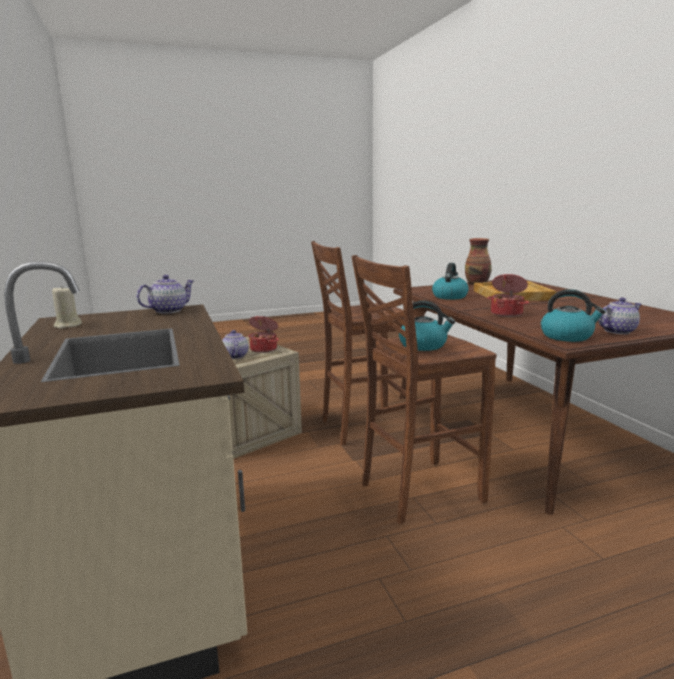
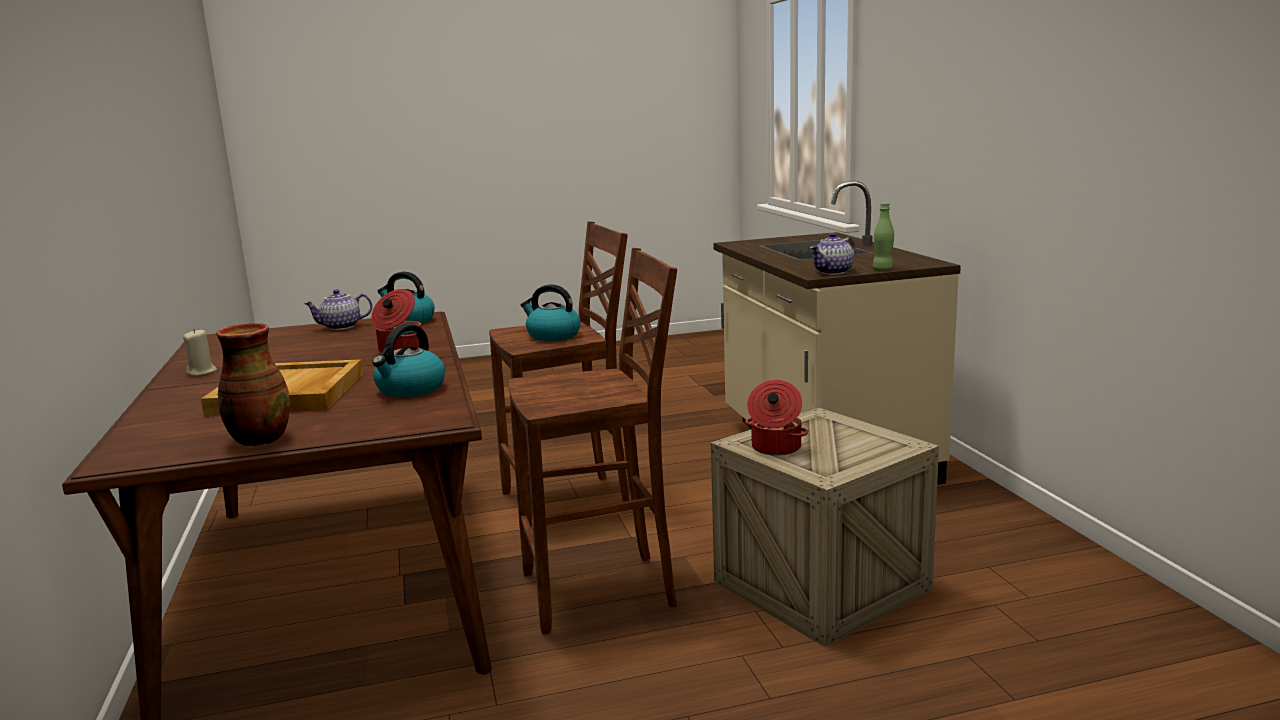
camera: 175 degrees left, 0 degrees up
(67, 325) = (902, 259): beige candle -> beige candle (202, 372)
(119, 313) = (882, 269): none -> green bottle
(234, 356) = (819, 433): teapot -> none

